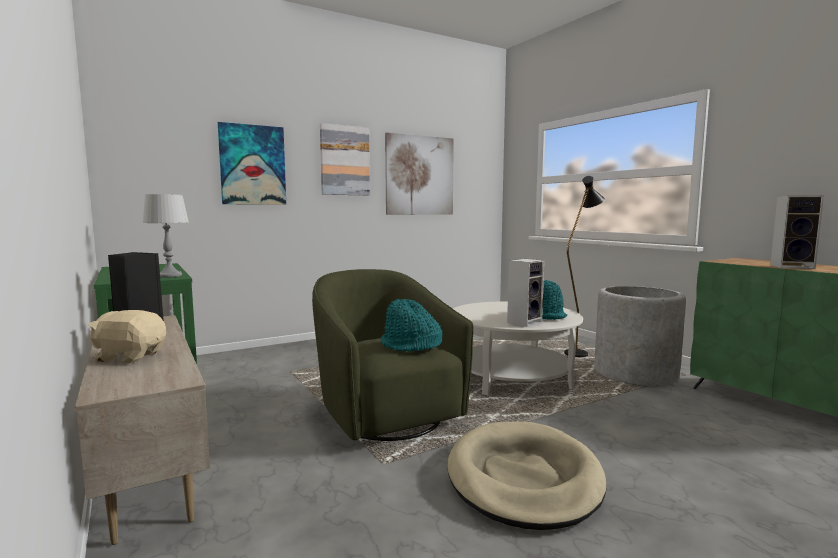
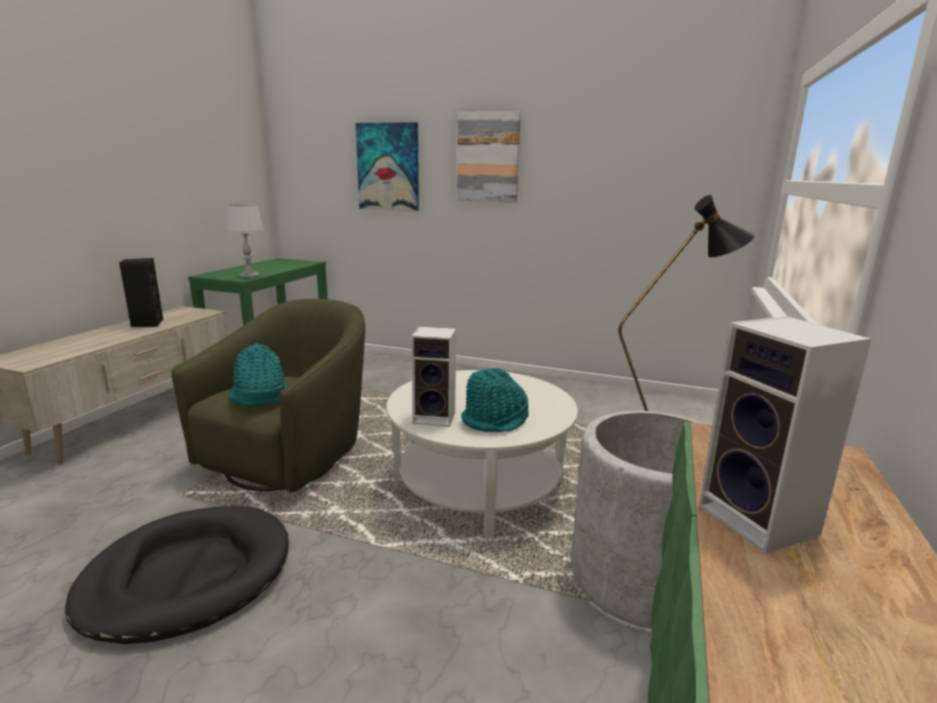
camera: 50 degrees right, 10 degrees up
(130, 357) = (88, 338): beige plush toy -> none
(420, 175) = (597, 174): picture -> none
(523, 478) = (188, 576): beige dog bed -> black dog bed

